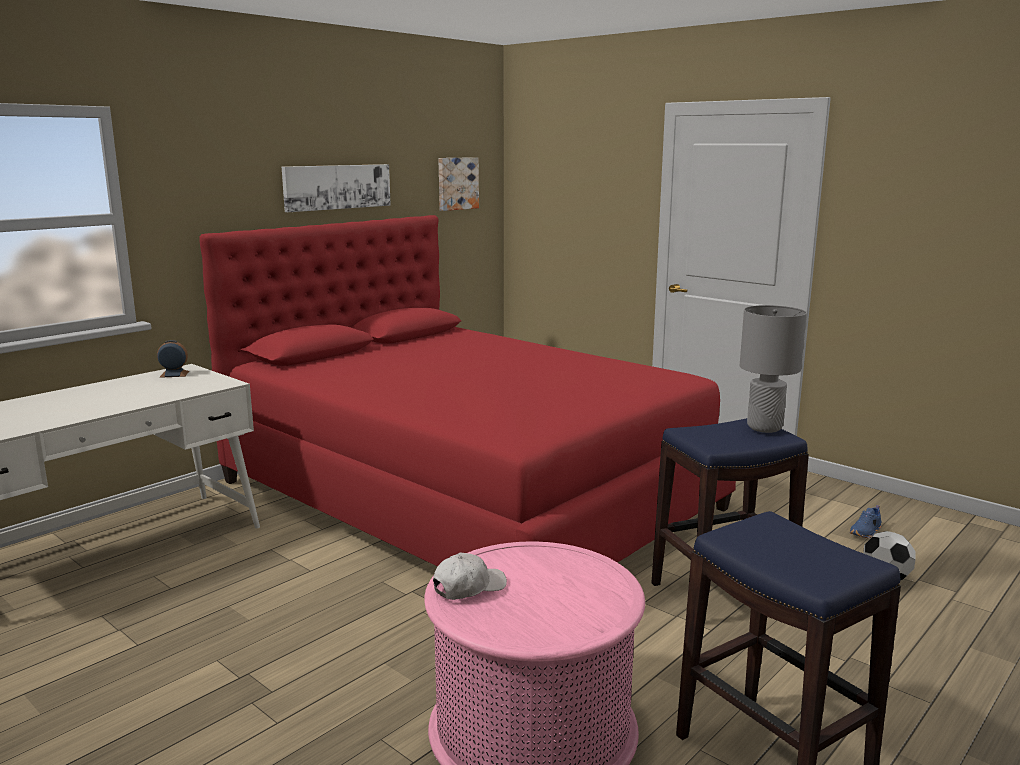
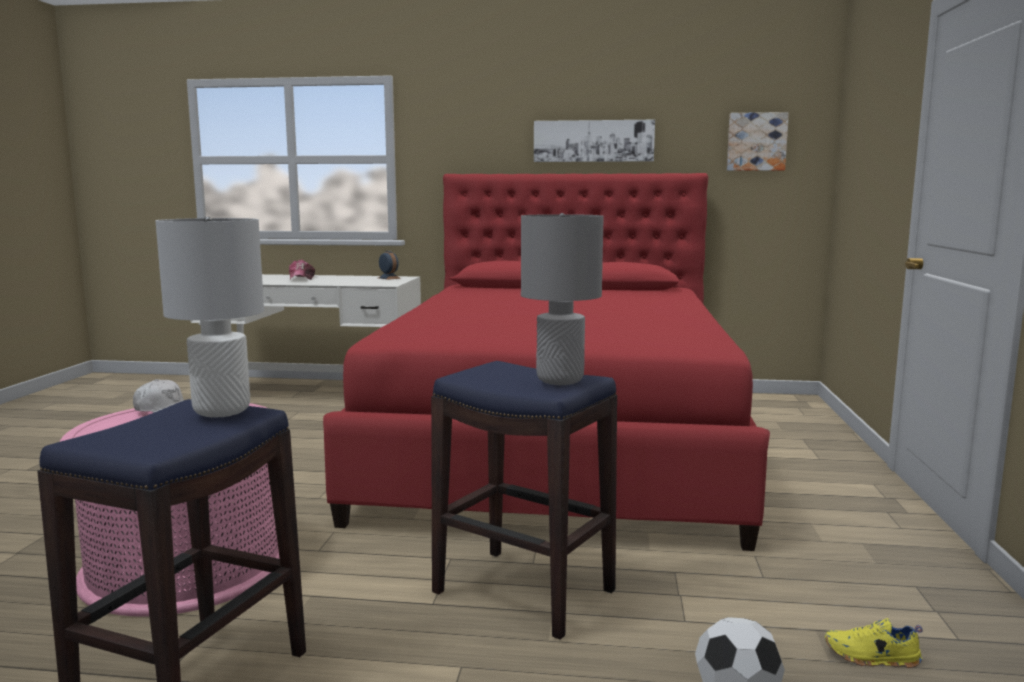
camera: 55 degrees right, 5 degrees down
(66, 401) = (302, 278): none -> cap
(772, 528) = (223, 413): none -> grey table lamp
(866, 532) = (872, 658): blue shoe -> yellow shoe

